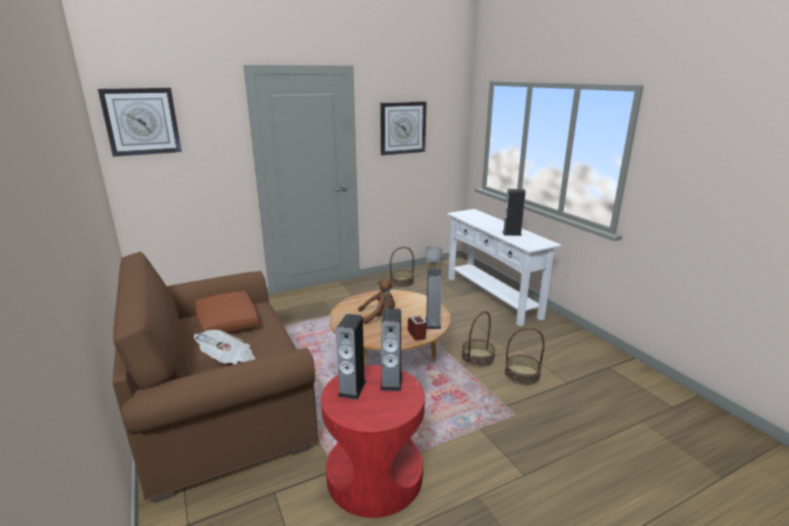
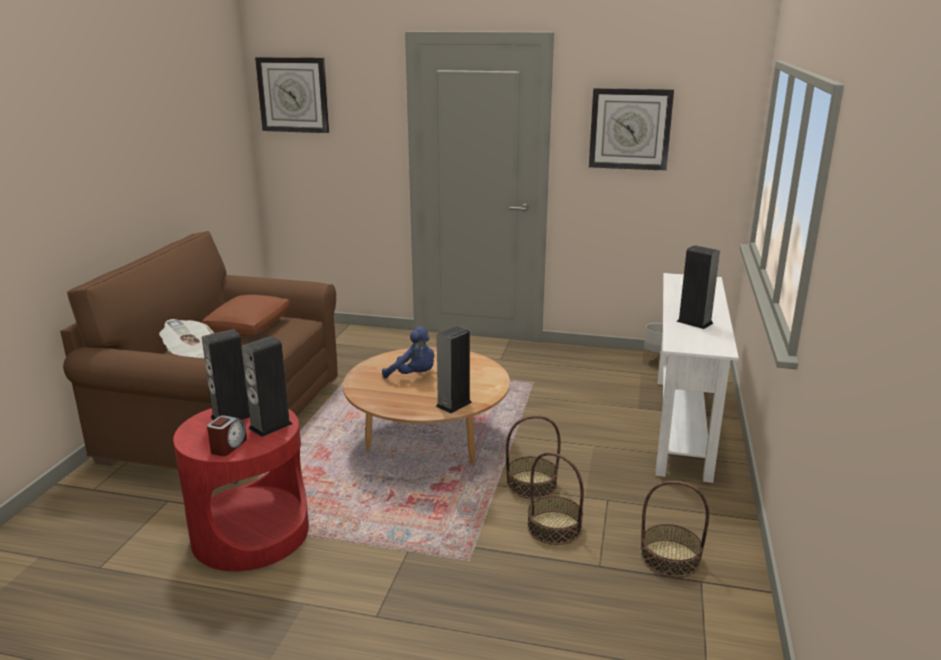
camera: 40 degrees right, 0 degrees up
(379, 315) = (413, 375): brown plush toy -> blue plush toy
(401, 282) = (585, 364): basket -> basket (670, 558)
(417, 334) = (415, 408): alarm clock -> alarm clock (228, 446)

